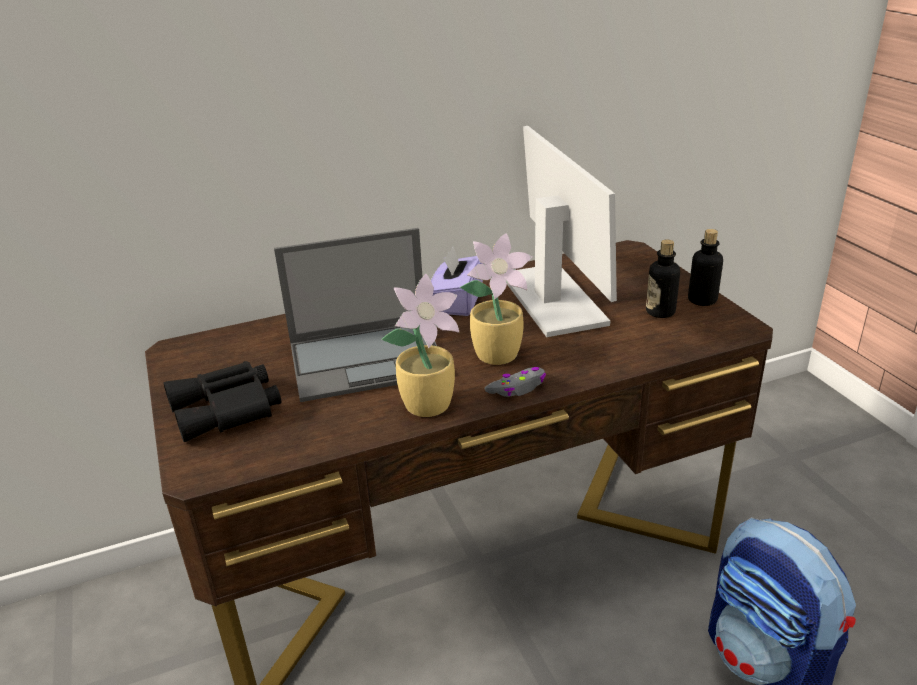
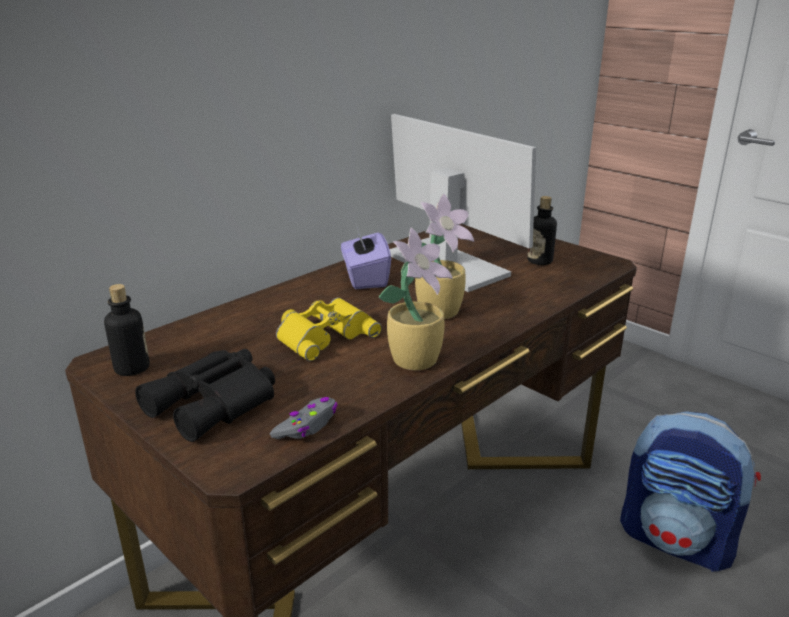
camera: 25 degrees left, 5 degrees down
(369, 359) = (324, 334): laptop -> yellow binoculars
(518, 388) = (481, 333): grey game controller -> grey game controller (307, 426)
(702, 300) = (562, 249): bottle -> bottle (132, 368)

